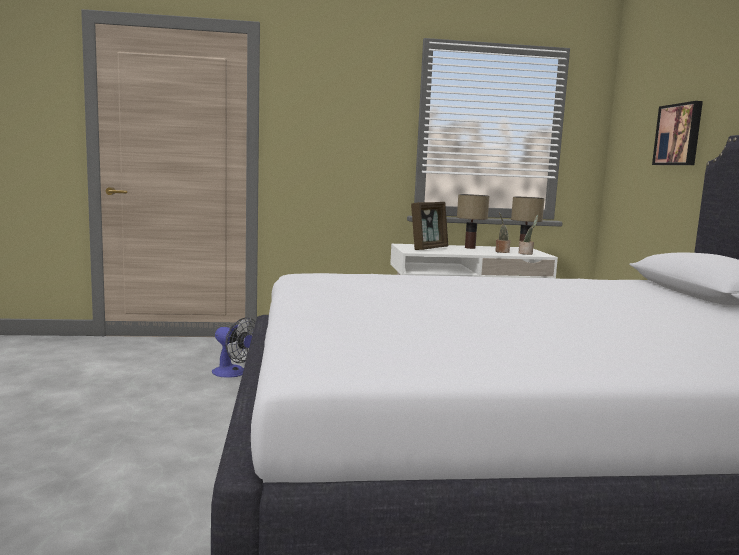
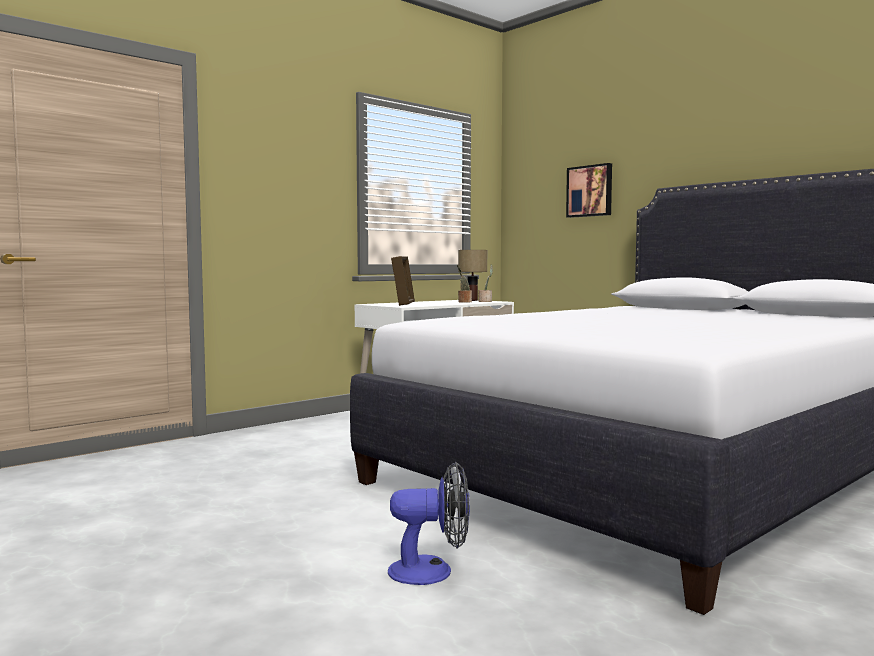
camera: 35 degrees left, 5 degrees down
(234, 373) = (259, 465): fan -> fan (432, 571)
(469, 248) = (429, 302): table lamp -> none

